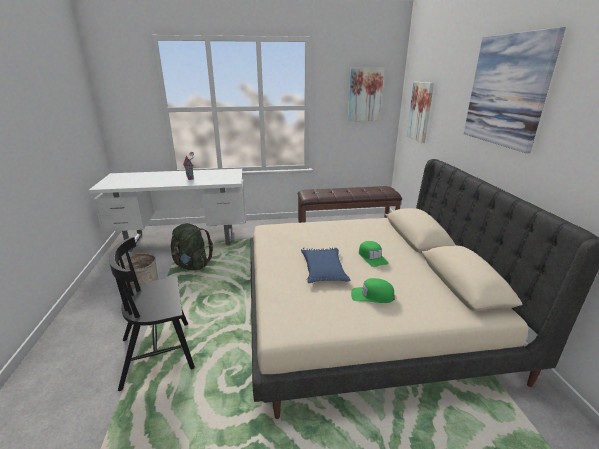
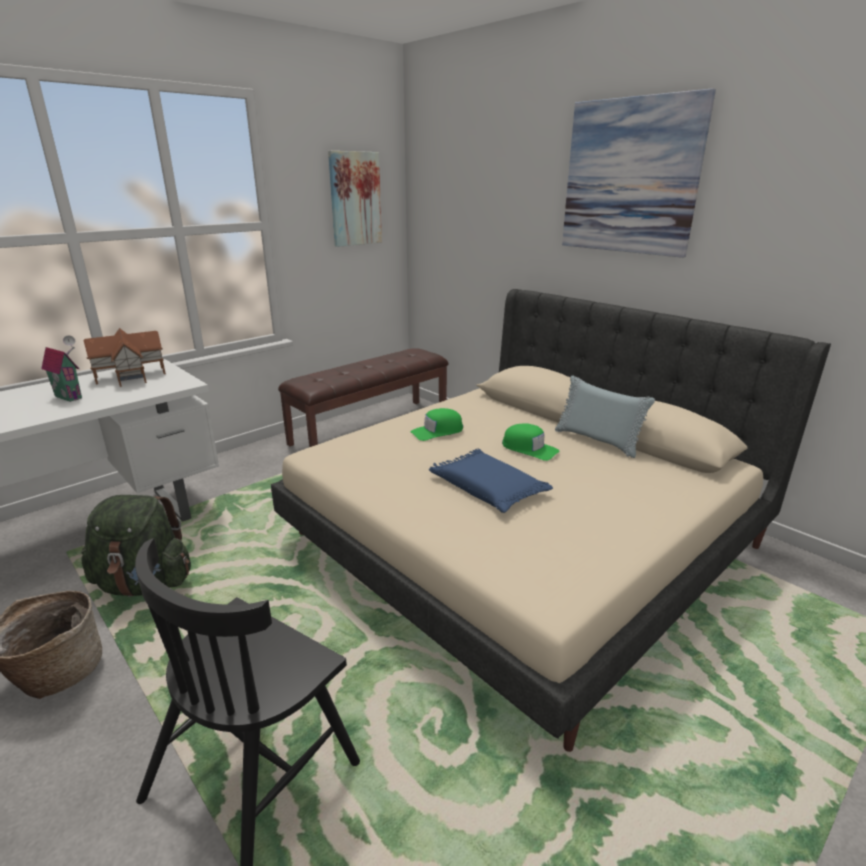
camera: 35 degrees left, 0 degrees up
(220, 173) = (129, 376): none -> toy house
(372, 296) = (595, 498): green cap -> green cap (437, 431)
(420, 111) = (457, 221): picture -> none
(422, 266) = (597, 441): none -> blue pillow

